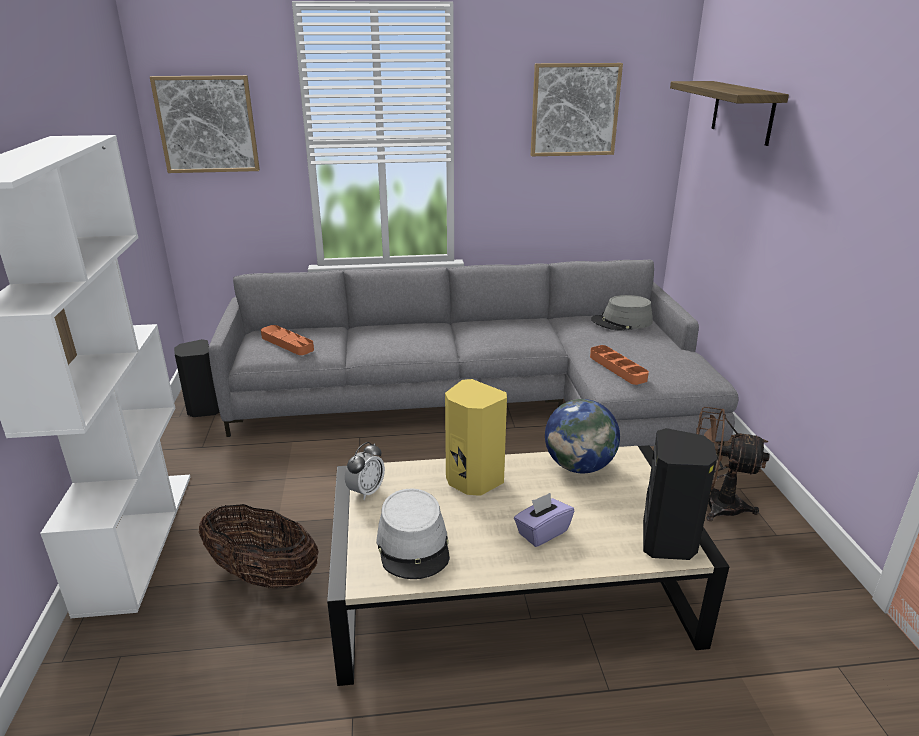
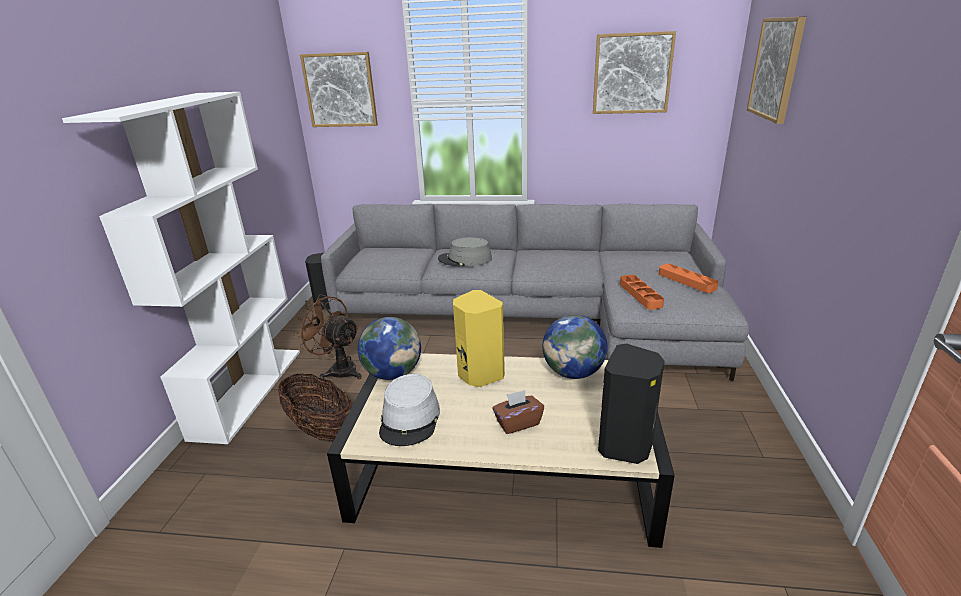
camera: 15 degrees right, 0 degrees up
(287, 343) = (383, 258): orange tray -> orange tray (686, 281)
(366, 491) = (393, 373): alarm clock -> globe
(542, 532) = (518, 423): purple tissue box -> brown tissue box
(622, 322) = (660, 257): grey hat -> grey hat (465, 259)
(713, 505) = (710, 422): brown fan -> brown fan (338, 369)
(742, 112) = (776, 68): shelf -> picture

